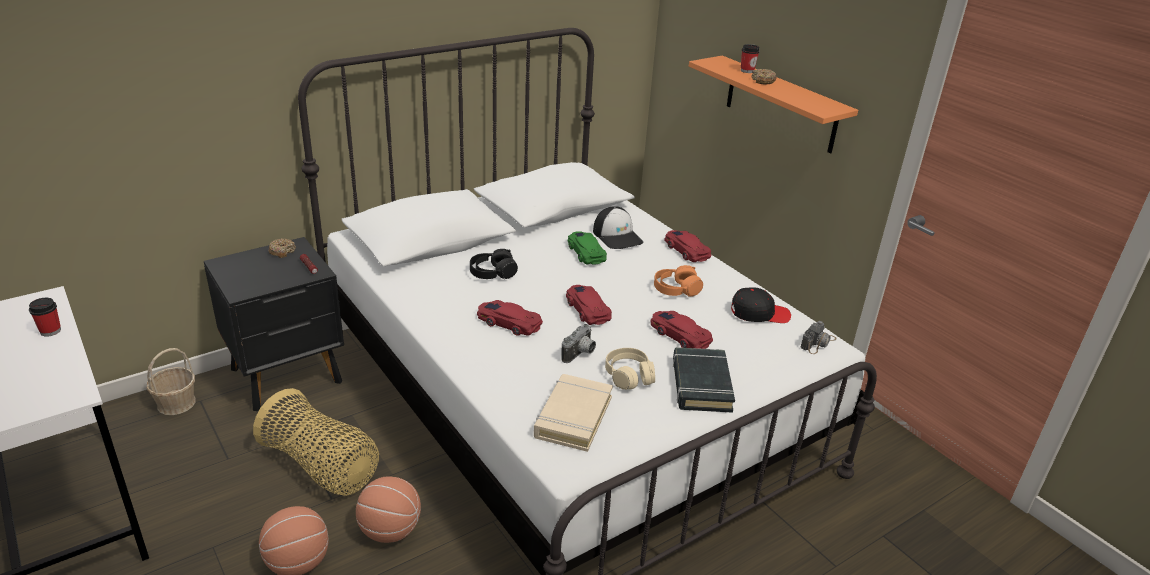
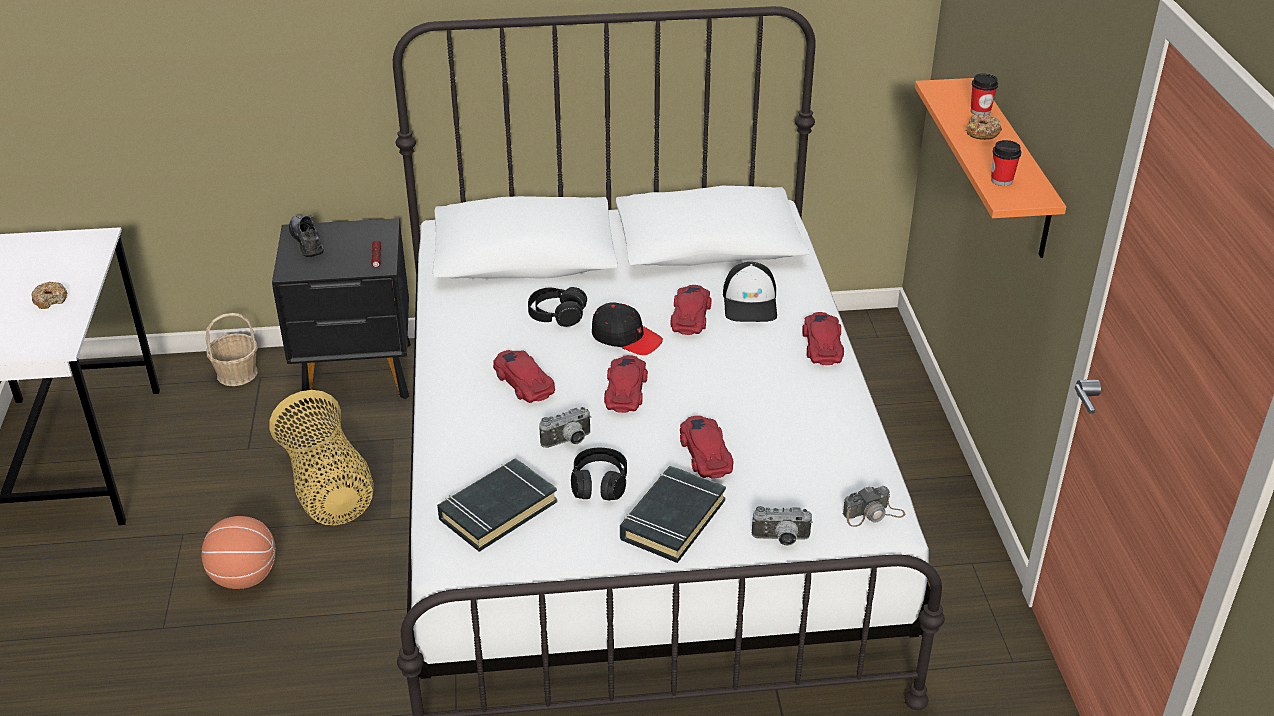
camera: 30 degrees right, 5 degrees up
(50, 331) = (81, 274): cup -> cup (1001, 180)
(237, 267) = (307, 240): none -> grey shoe
(282, 251) = (363, 232): donut -> donut (50, 300)
(390, 530) = (347, 576): basketball -> none
(573, 417) = (497, 510): beige book -> black book
(586, 252) = (690, 315): green toy car -> red toy car
(629, 376) = (599, 484): beige headphones -> black headphones
(676, 289) = (757, 394): orange headphones -> none
(759, 313) = (834, 454): black cap -> black cap (626, 337)
(781, 376) = (781, 540): none -> camera

